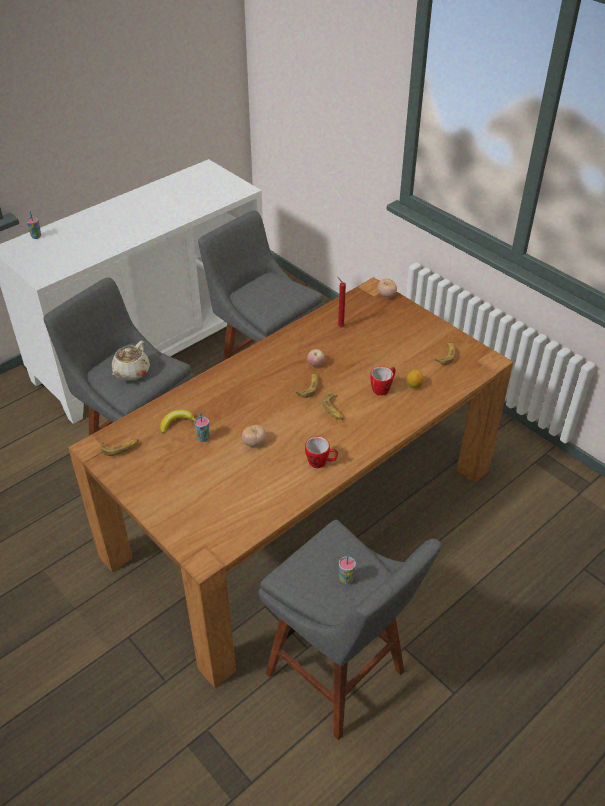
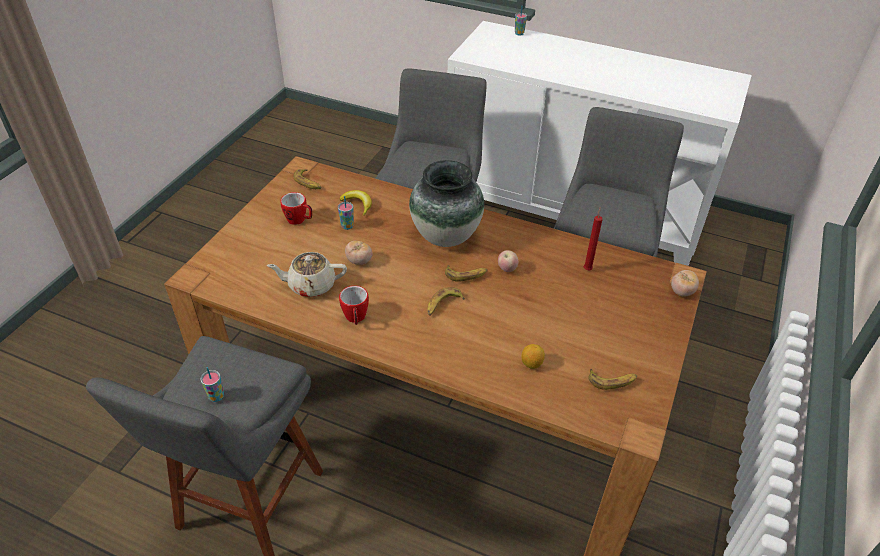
camera: 65 degrees right, 0 degrees up
(131, 372) = (422, 162): beige teapot -> beige teapot (311, 285)
(257, 384) = (445, 236): none -> vase
(383, 388) = (506, 336): mug -> mug (299, 220)

